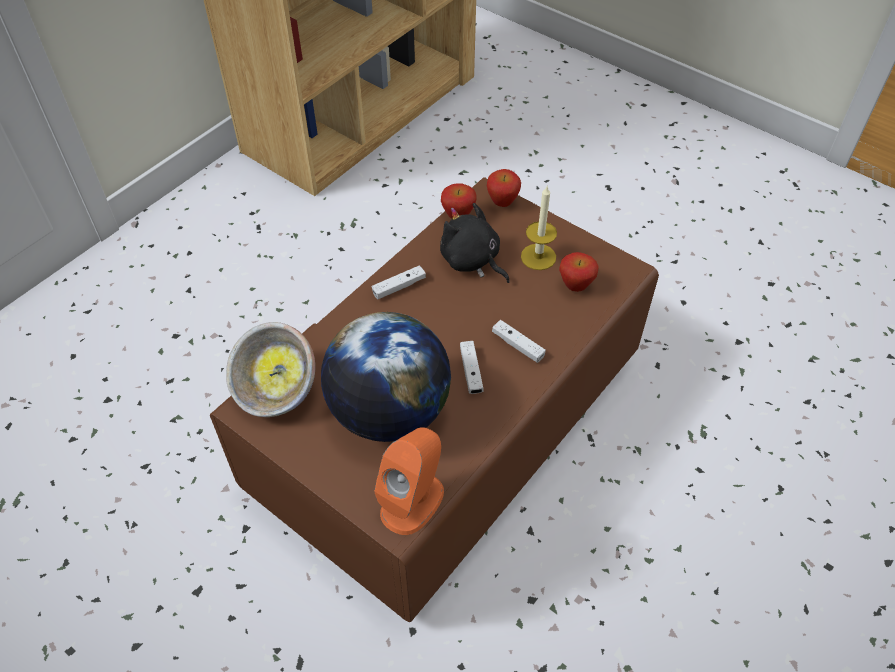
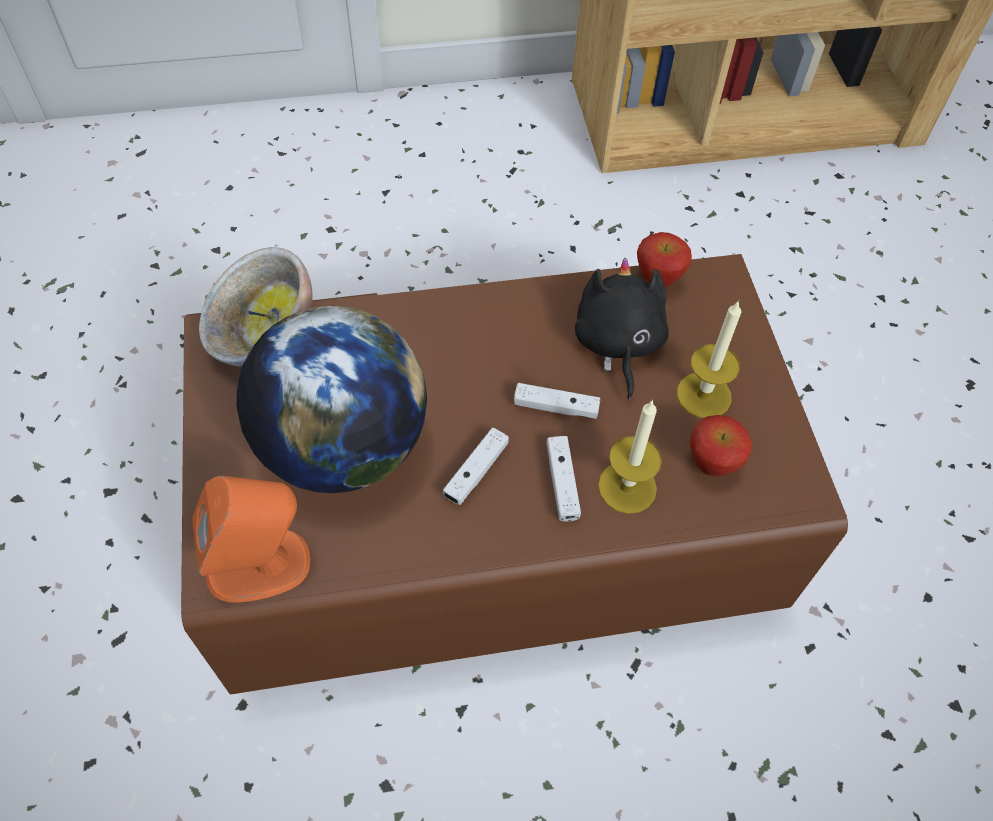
camera: 40 degrees right, 5 degrees up
(399, 287) = (503, 316): white game controller -> white game controller (555, 407)
(502, 203) = (729, 299): apple -> none
(549, 325) = (627, 487): none -> candle

